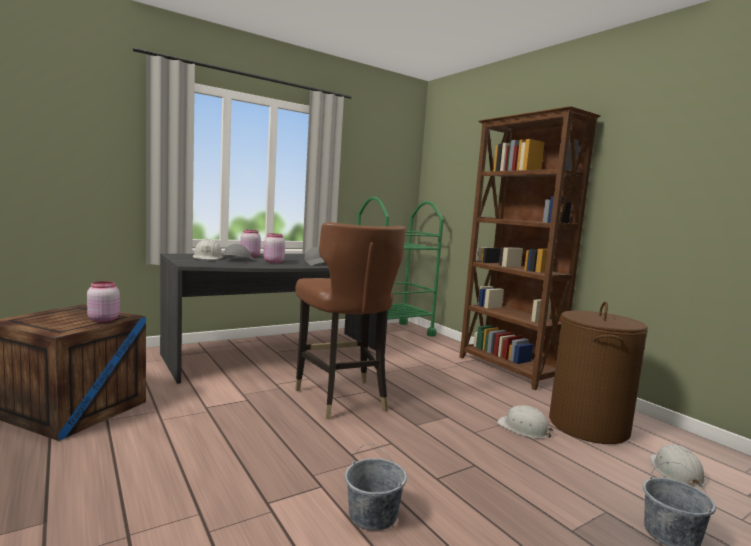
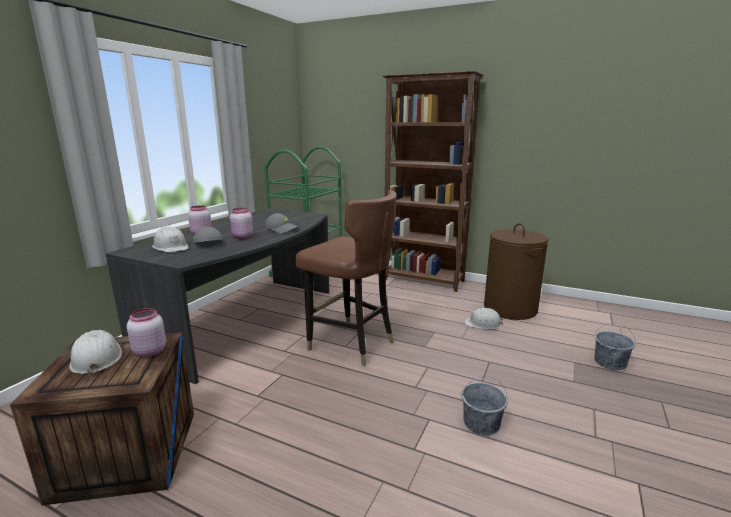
camera: 30 degrees left, 10 degrees up
(675, 472) = (575, 323): white hard hat -> white hard hat (96, 358)

